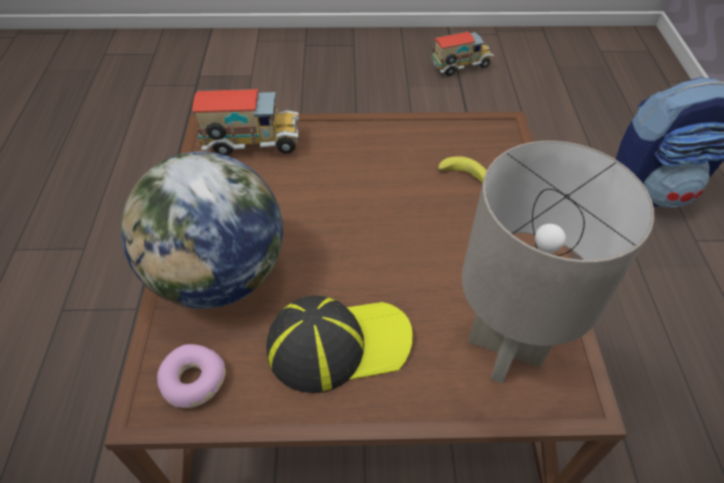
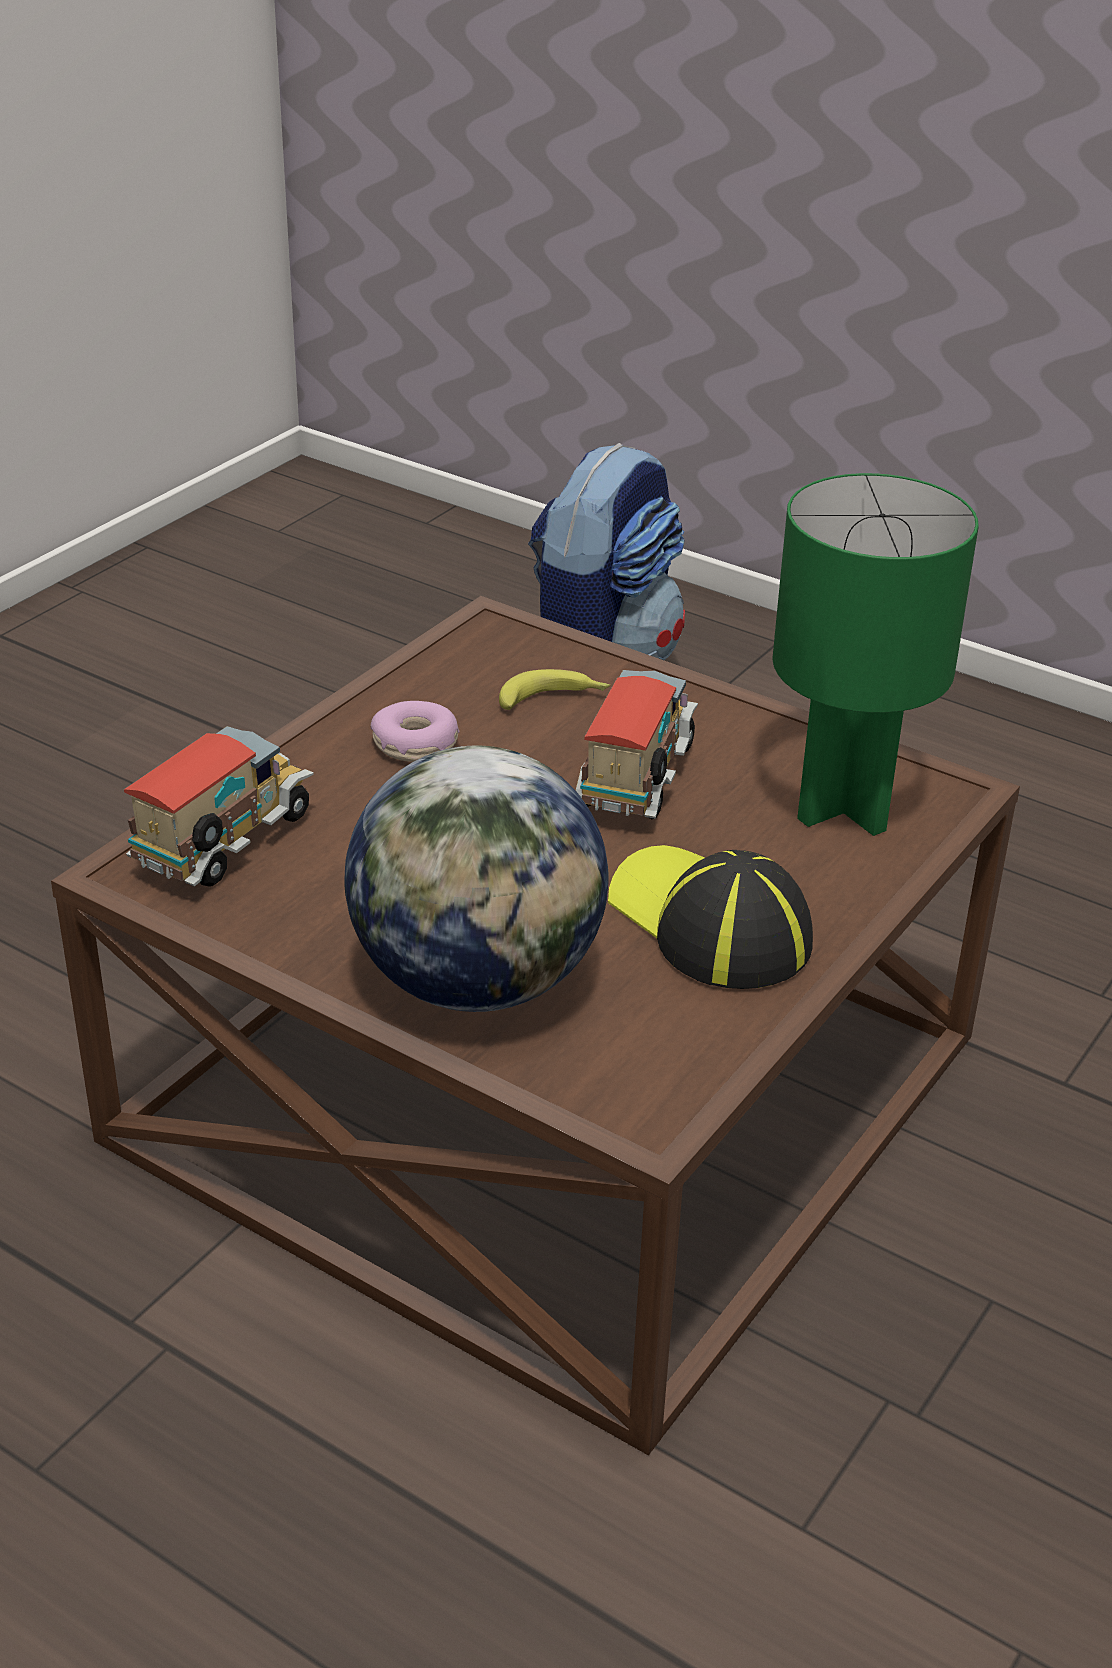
camera: 55 degrees left, 15 degrees down
(193, 381) = (645, 1067): donut -> donut (416, 744)
(338, 344) = (709, 923): cap -> cap turned 60 degrees counterclockwise
(460, 67) = (103, 672): toy truck -> toy truck (638, 783)
(506, 349) = (844, 805): grey table lamp -> green table lamp

